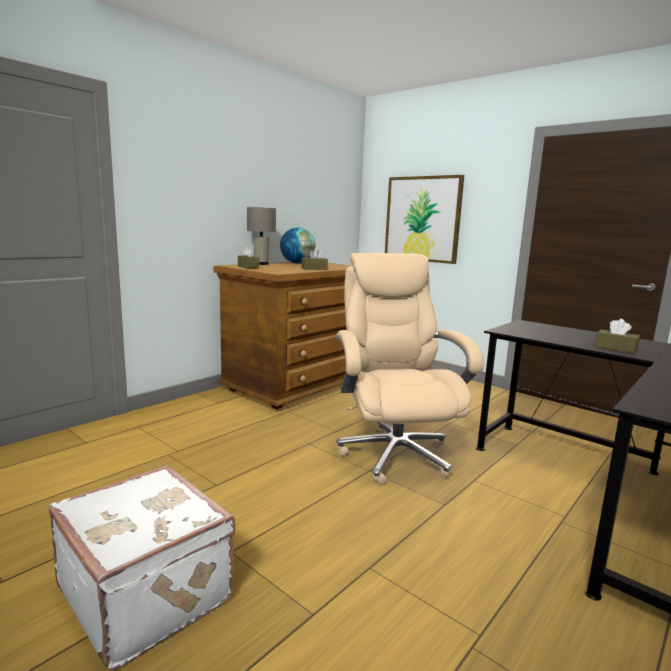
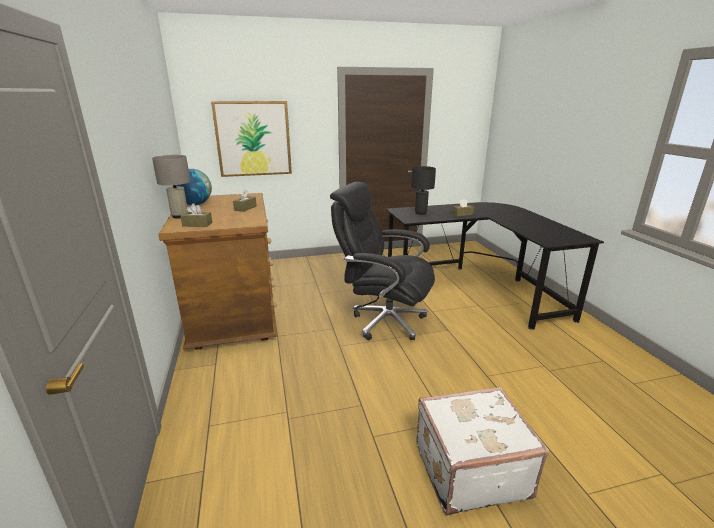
camera: 55 degrees left, 10 degrees up
(393, 454) = (384, 321): beige office chair -> black office chair
(548, 331) = (420, 213): none -> black table lamp

